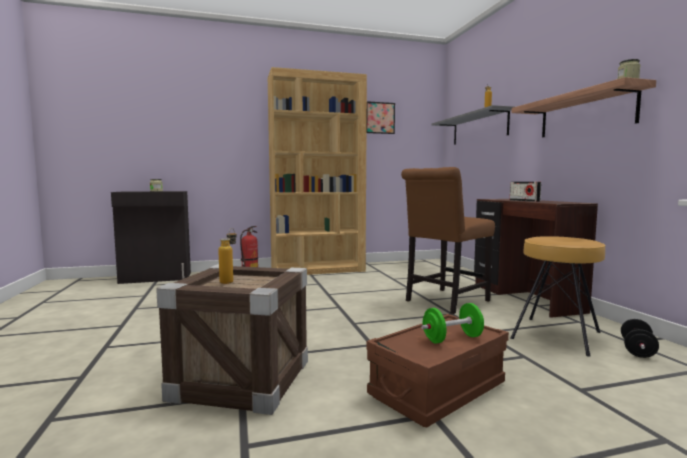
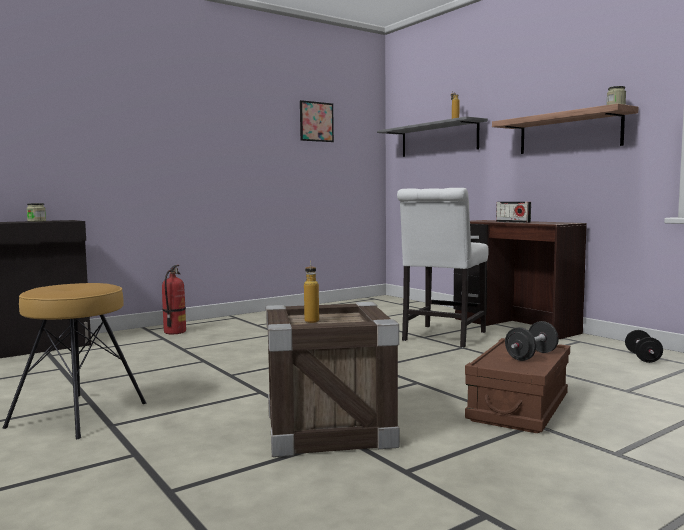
camera: 20 degrees left, 0 degrees up
(318, 270) = (256, 318): brown bookcase -> none
(444, 302) = (442, 337): brown chair -> white chair
(452, 339) = (531, 356): green dumbbell -> black dumbbell
(557, 335) = (572, 354): brown stool -> brown stool (79, 415)

